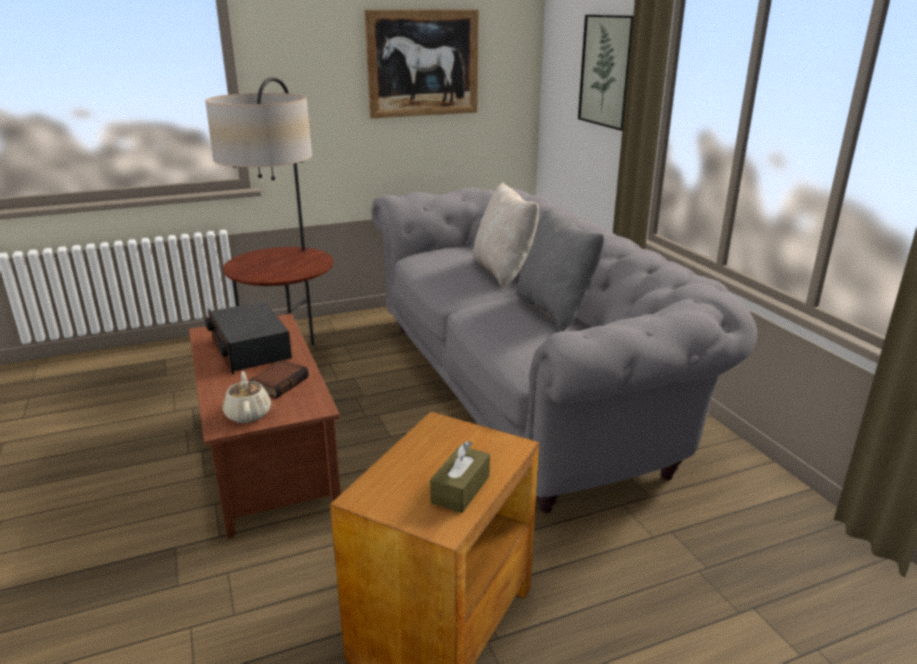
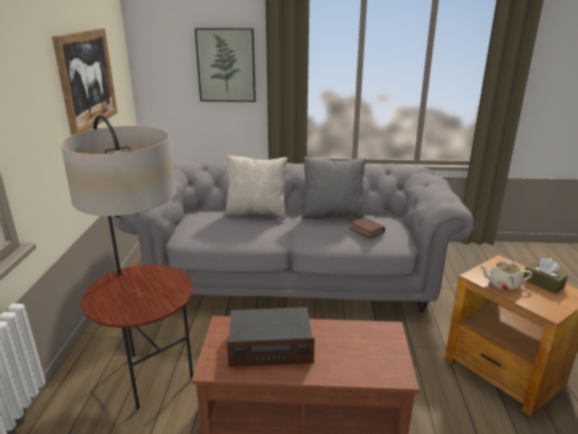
camera: 65 degrees left, 0 degrees up
(248, 414) = (386, 361): beige teapot -> beige teapot (502, 284)
(279, 383) = (343, 340): book -> book (365, 231)

